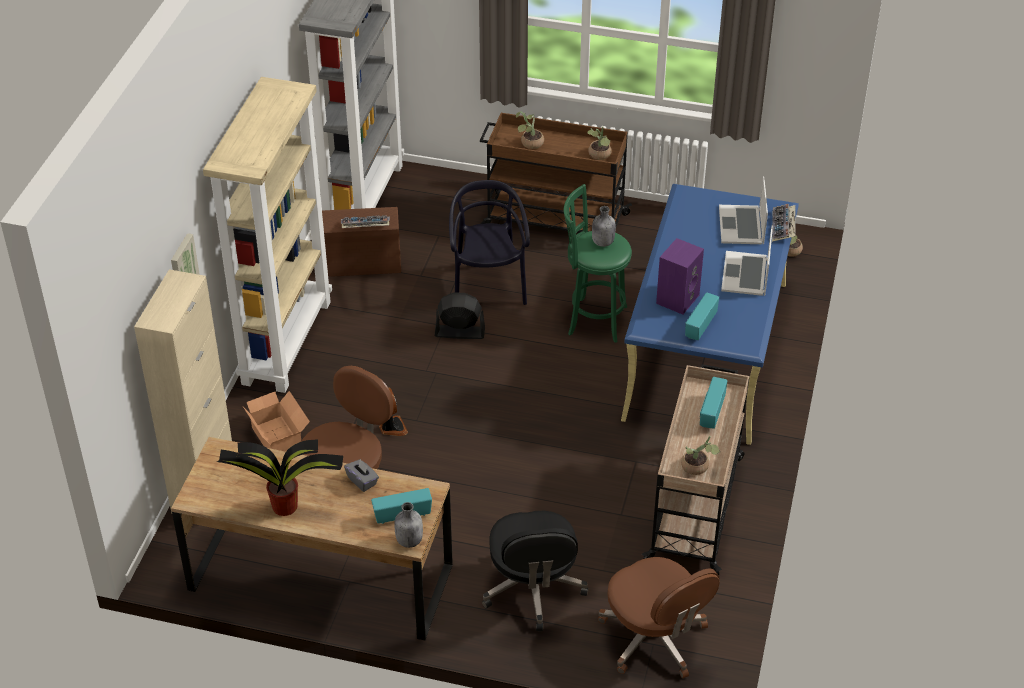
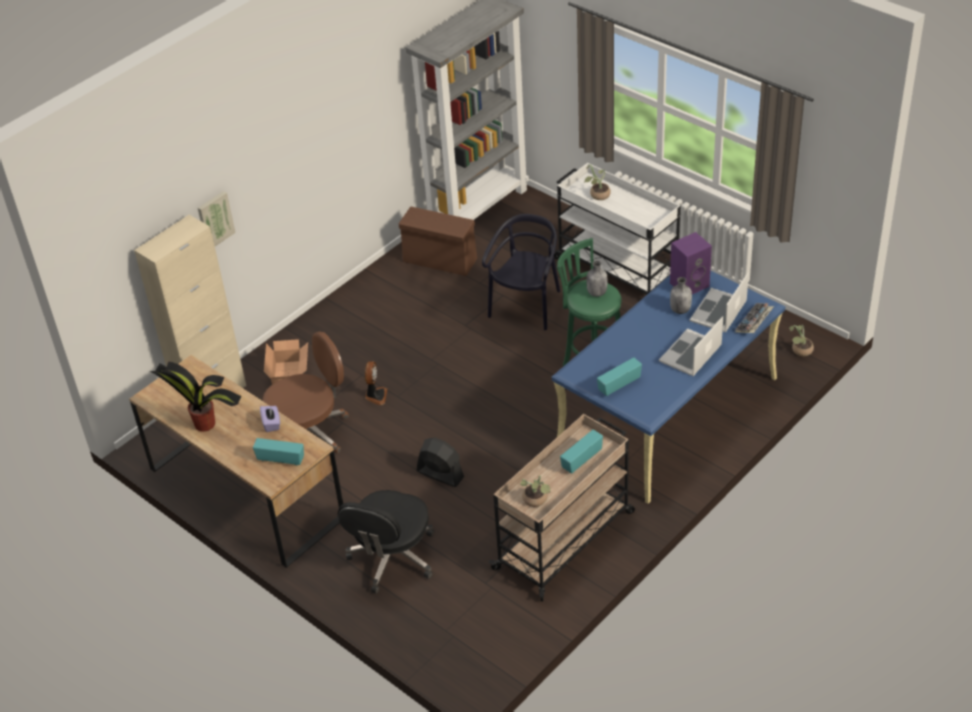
camera: 30 degrees right, 0 degrees up
(286, 341) = (344, 304): beige bookcase -> none
(362, 481) = (271, 424): grey tissue box -> purple tissue box
(365, 227) = (438, 229): keyboard -> none
(409, 540) = (271, 480): grey bottle -> grey bottle (680, 309)
(459, 332) = (478, 337): black fan -> black fan (440, 474)
(553, 221) = (616, 268): brown cart -> white cart
(599, 156) = (647, 220): potted plant -> none
(654, 639) = (457, 633): brown office chair -> none
(677, 298) = (617, 356): purple speaker -> purple speaker (689, 284)

